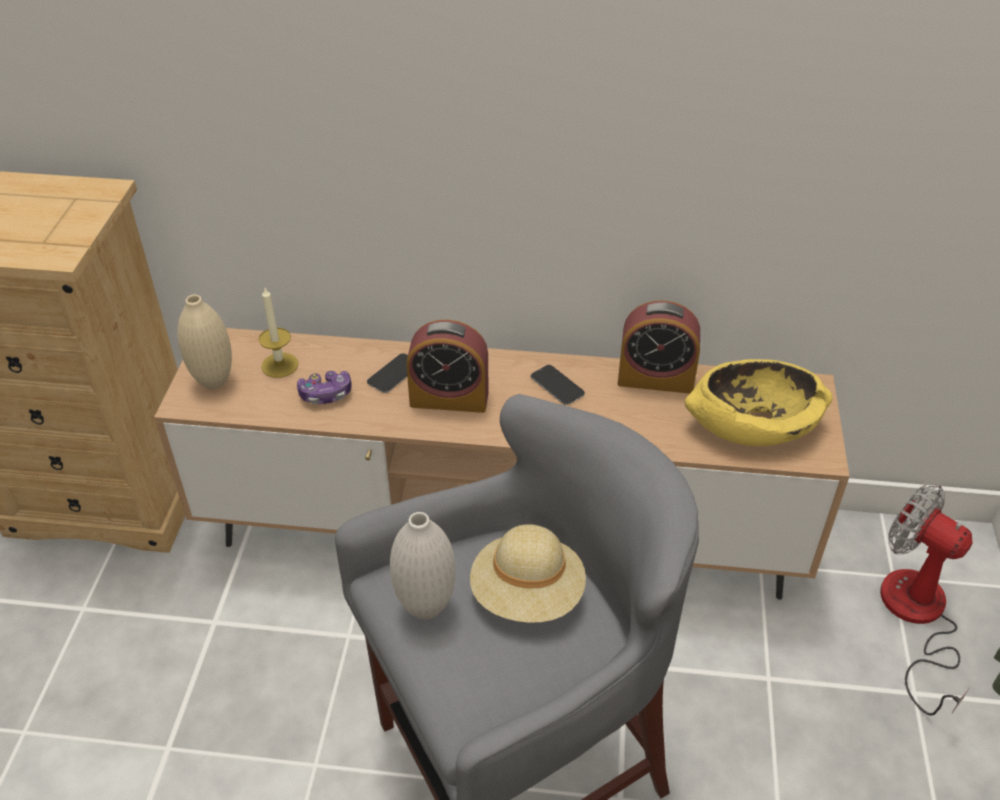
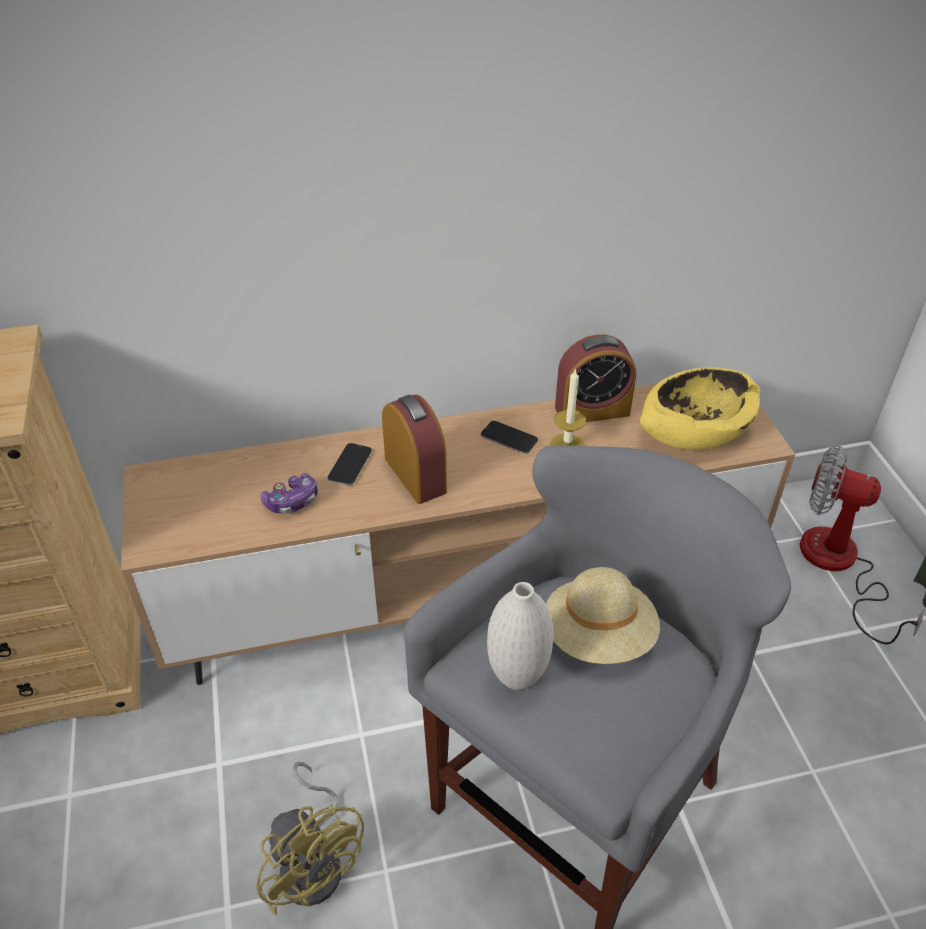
camera: 20 degrees left, 0 degrees up
(214, 381) = (169, 518): beige vase -> none
(258, 735) = (315, 861): none -> yellow fan
(279, 365) = (230, 484): candle -> candle (567, 446)
(449, 398) = (415, 475): alarm clock -> alarm clock turned 105 degrees counterclockwise

